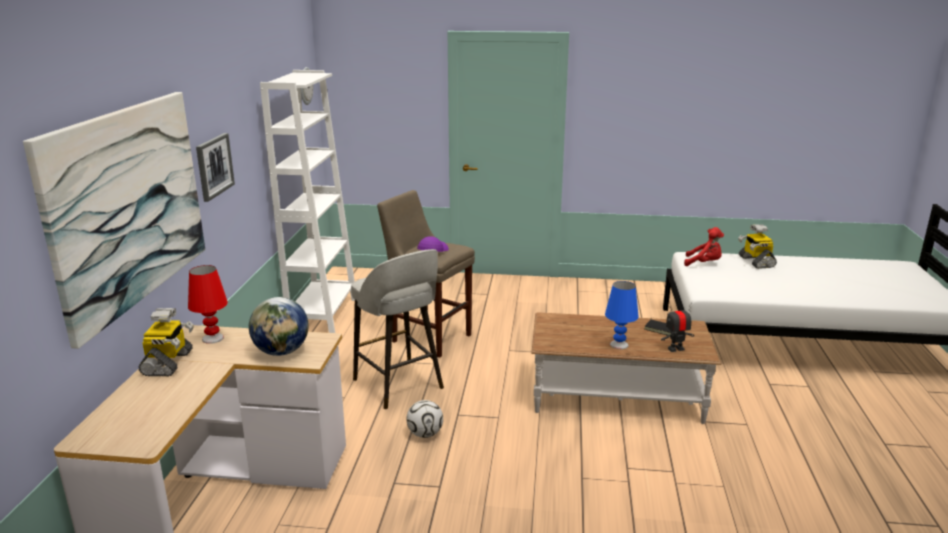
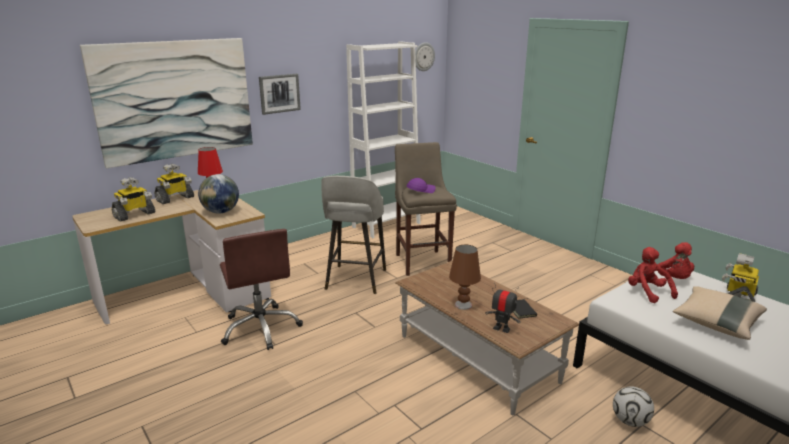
camera: 45 degrees right, 0 degrees up
(166, 405) = (134, 215): none -> toy robot
(394, 481) = (261, 328): none -> brown office chair
(425, 434) = (319, 313): football -> football (630, 421)
(619, 345) = (463, 305): blue table lamp -> brown table lamp
(709, 278) = (647, 292): none -> red plush toy
(774, 283) = (716, 323): none -> beige pillow

